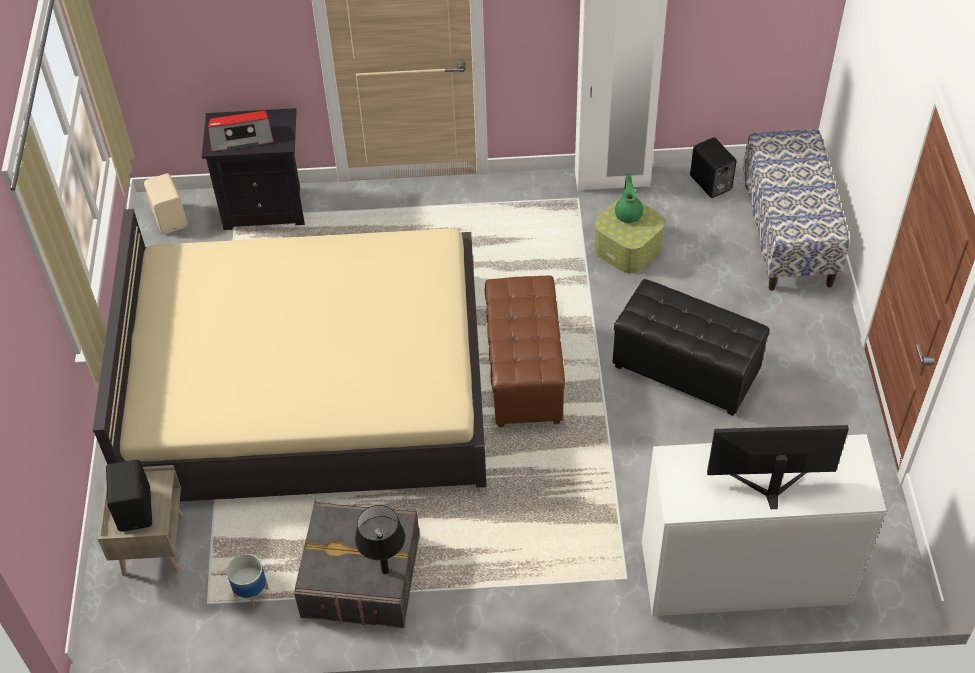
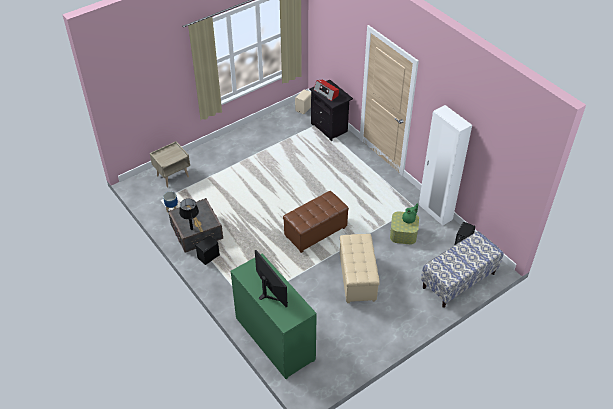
camera: 55 degrees right, 5 degrees down
(136, 509) = (167, 156): black speaker -> black speaker (209, 257)
(308, 386) = (263, 179): beige bed -> none
(686, 369) = (358, 279): black ottoman -> beige ottoman
(744, 575) = (275, 339): white dresser -> green dresser

